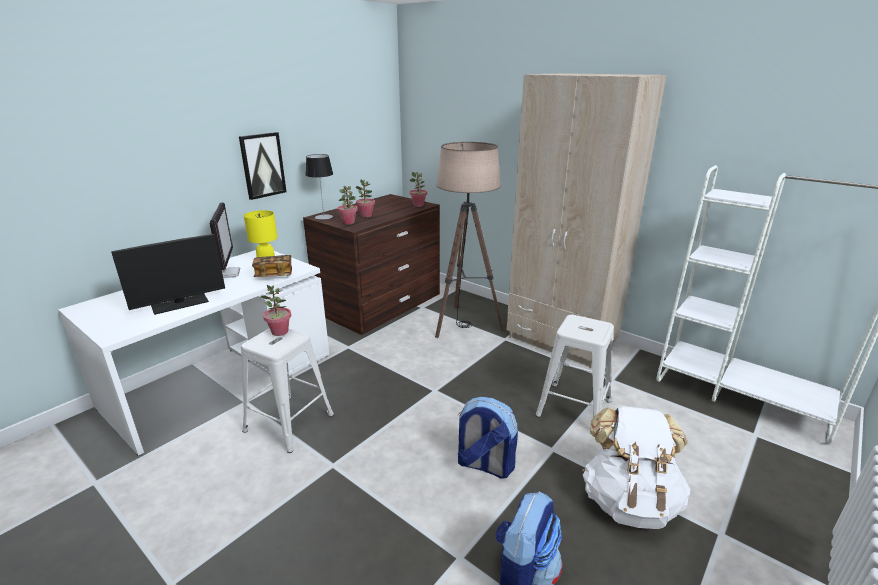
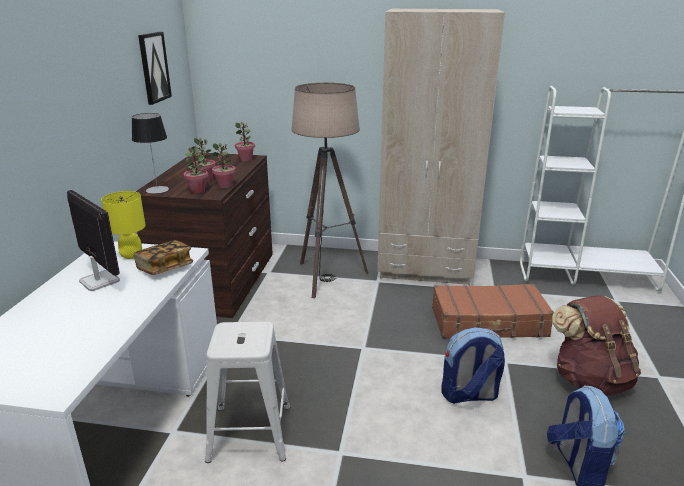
camera: 30 degrees left, 0 degrees up
(180, 304) = (91, 330): monitor -> none
(262, 165) = (87, 135): picture -> picture (154, 67)
(280, 332) = (234, 328): potted plant -> potted plant (225, 186)
(574, 408) = (489, 323): white stool -> brown suitcase
(629, 501) = (590, 379): white backpack -> brown backpack

